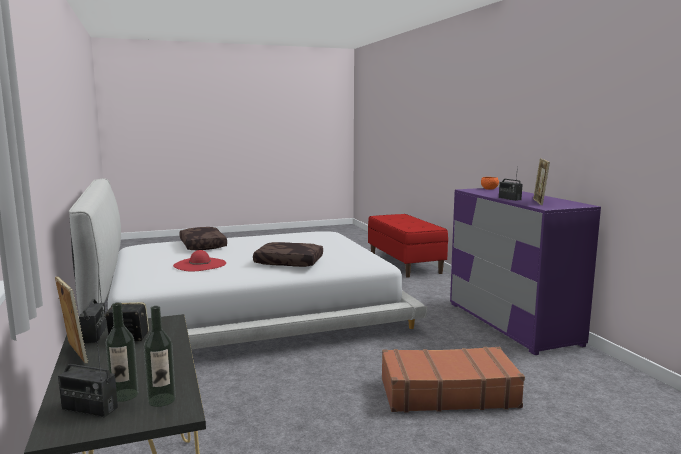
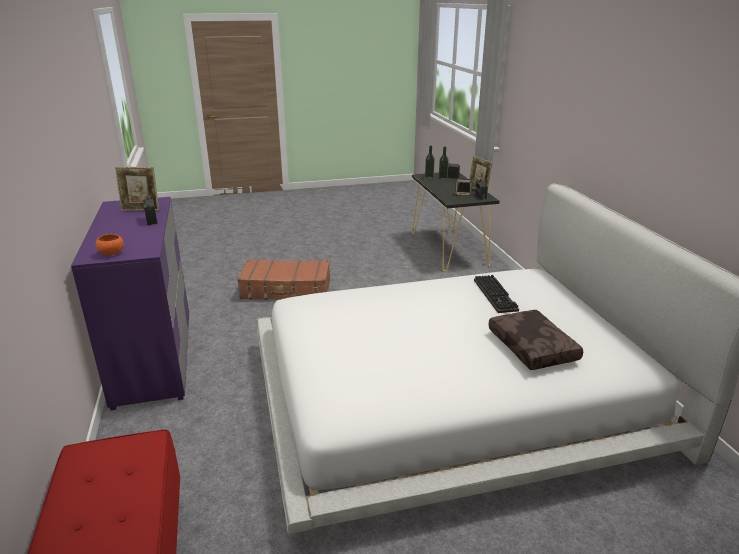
camera: 175 degrees left, 15 degrees up
(199, 264) = (497, 295): red hat -> keyboard
(288, 262) = (399, 296): brown pillow -> none
(539, 202) = (141, 210): picture frame -> picture frame turned 75 degrees clockwise

